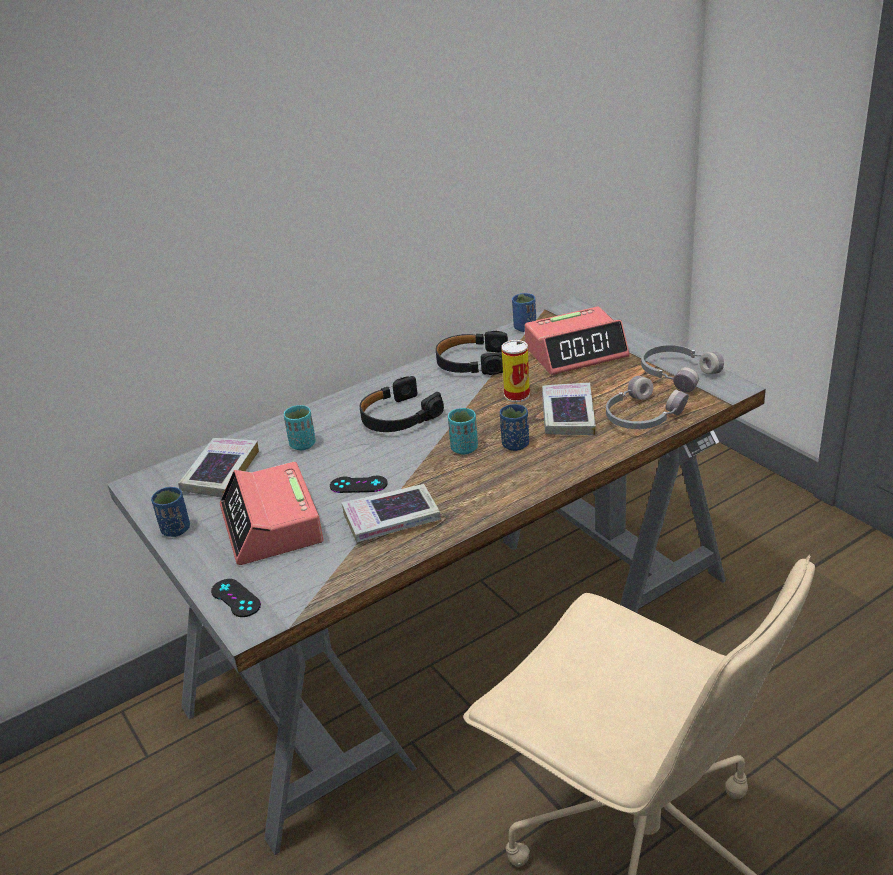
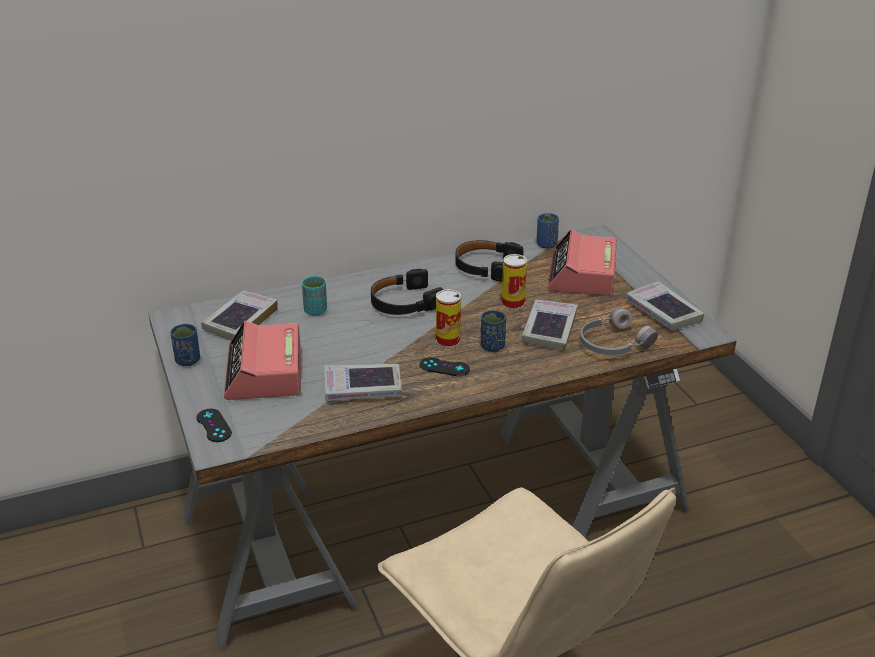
camera: 10 degrees right, 0 degrees up
(358, 485) = (347, 354): black game controller -> black game controller (444, 367)
(464, 448) = (448, 341): turquoise cup -> can
(576, 352) = (582, 275): alarm clock -> alarm clock turned 105 degrees clockwise
(677, 374) = (663, 312): grey headphones -> book

